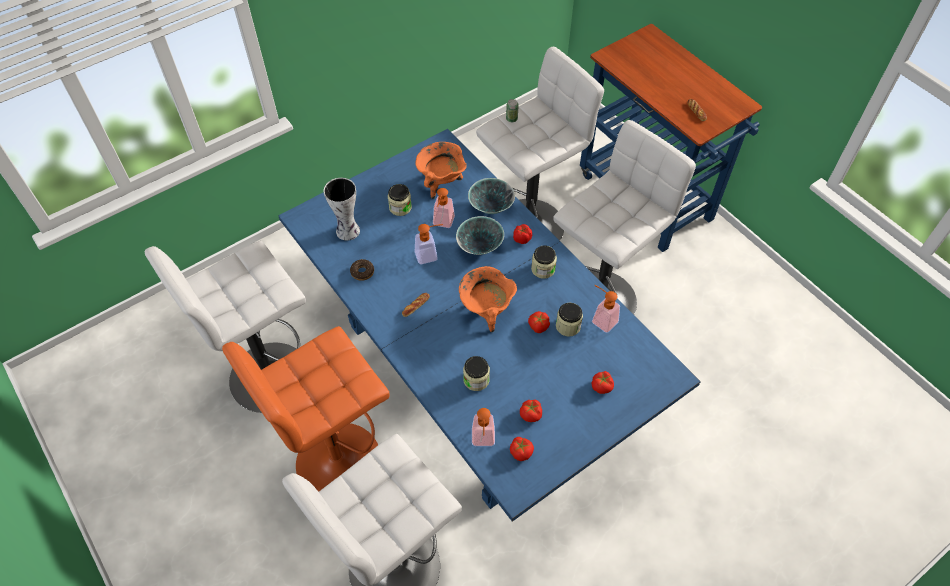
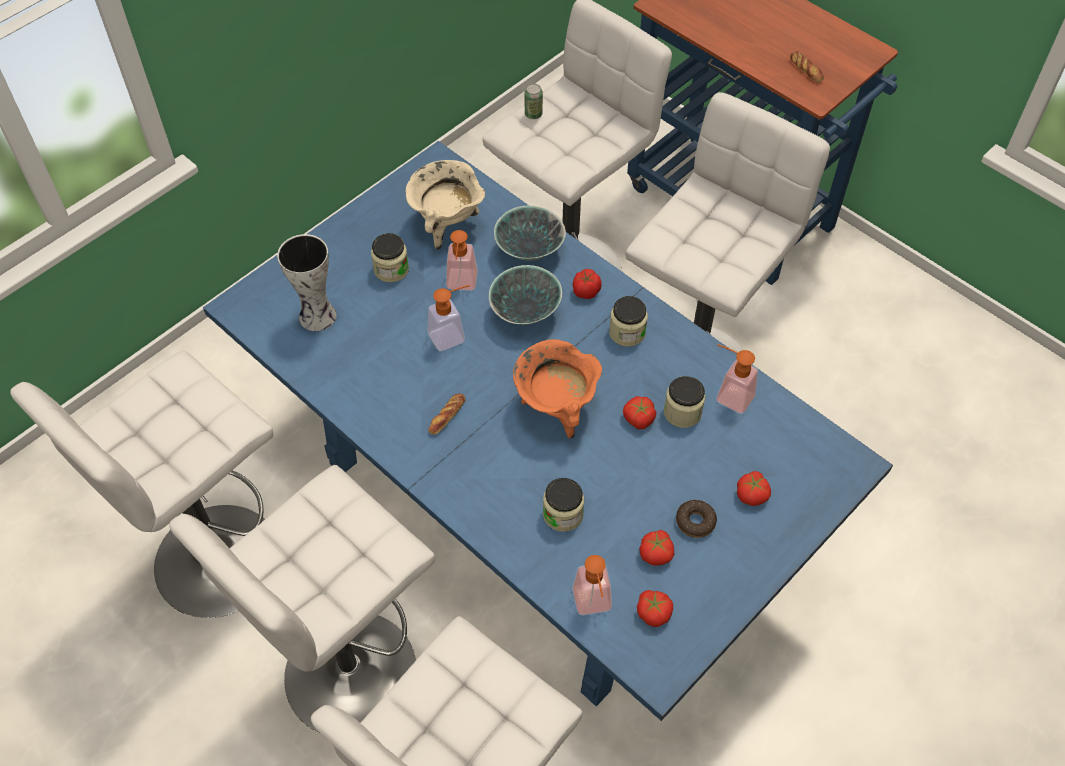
camera: 10 degrees left, 0 degrees up
(337, 461) = (348, 673): orange stool -> white stool
(362, 272) = (353, 376): donut -> donut (695, 522)
(441, 183) = (447, 225): orange cooking pot -> beige cooking pot

